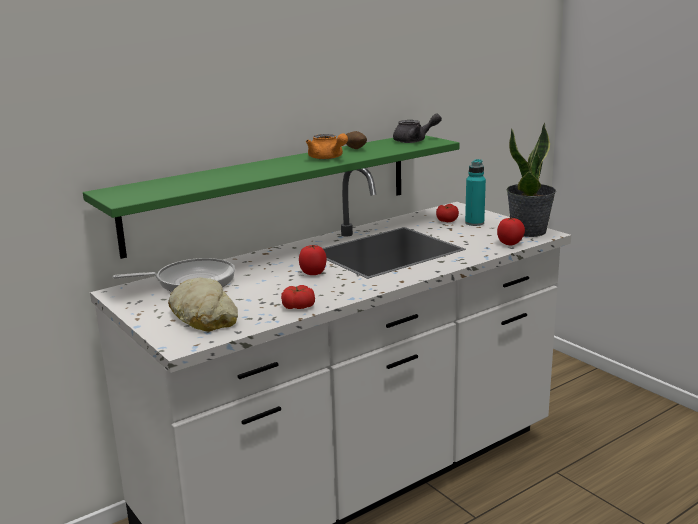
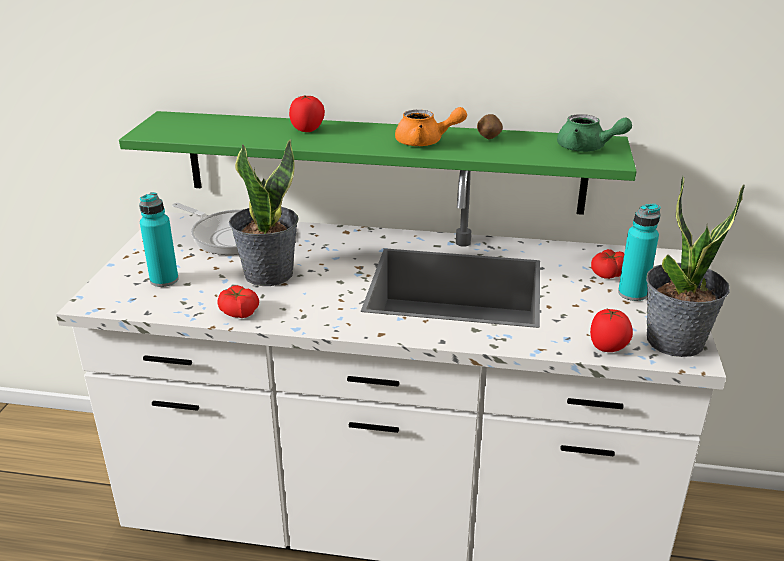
camera: 45 degrees right, 10 degrees up
(204, 316) = (164, 280): bread -> turquoise bottle
(268, 286) = (268, 274): none -> potted plant
(313, 273) = (331, 278): tomato -> tomato (308, 130)
(327, 158) = (426, 142): orange teapot -> orange teapot turned 90 degrees counterclockwise
(415, 141) = (587, 148): grey teapot -> green teapot

